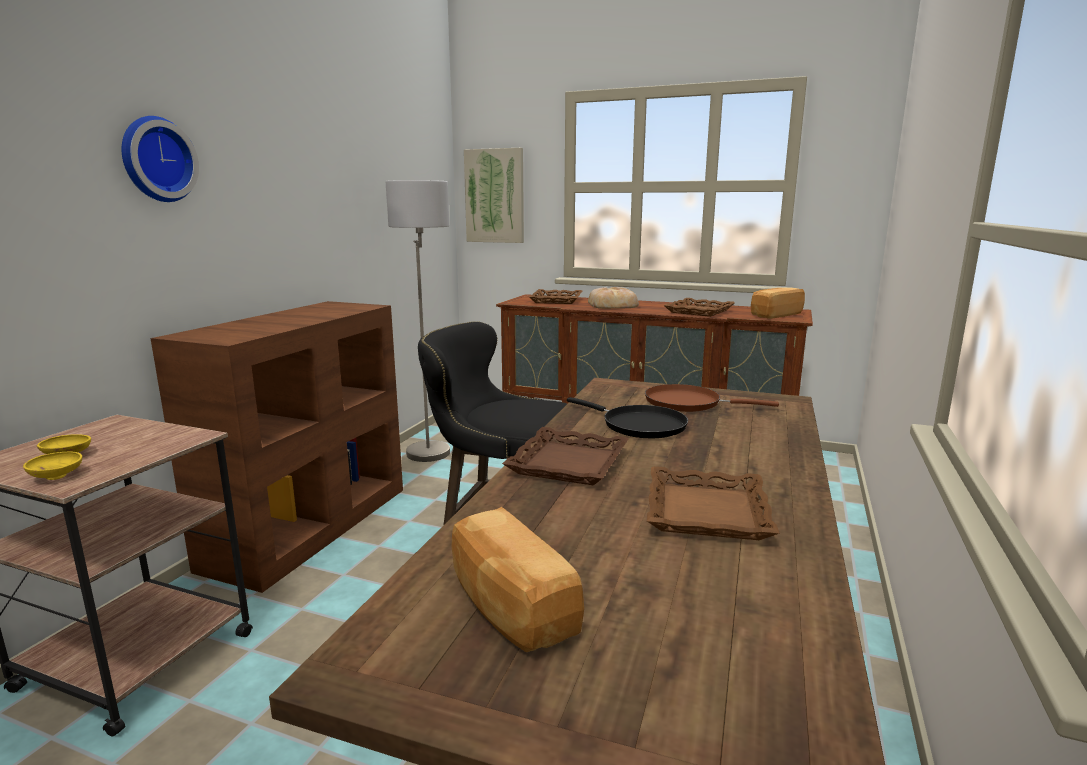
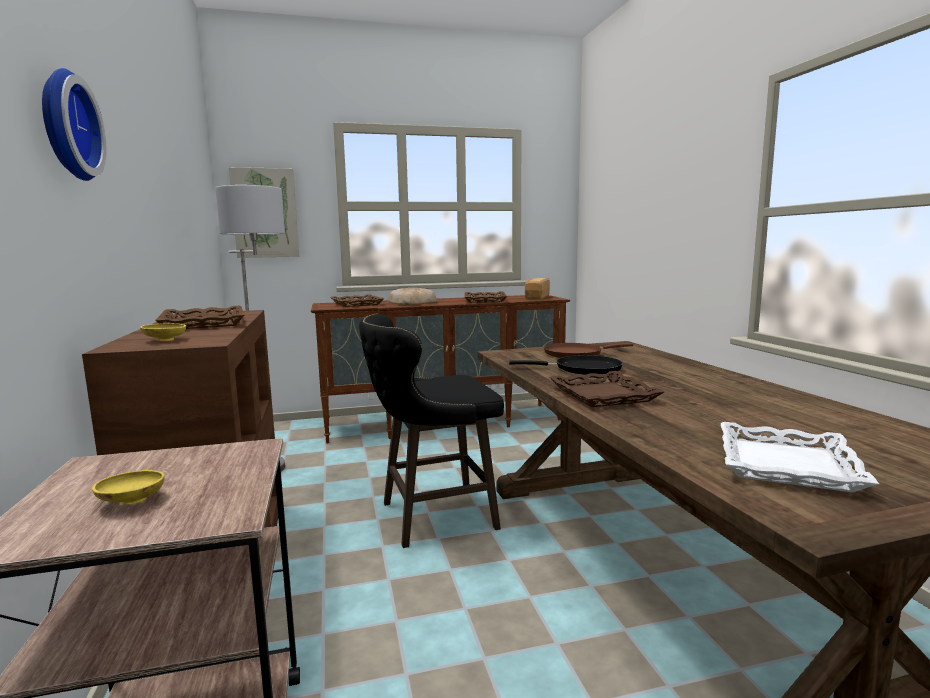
camera: 35 degrees left, 5 degrees down
(56, 476) = (183, 518): yellow bowl -> yellow bowl (165, 340)
(509, 607) = (784, 464): bread -> white tray
(705, 511) = (733, 398): brown tray -> brown tray (202, 323)

